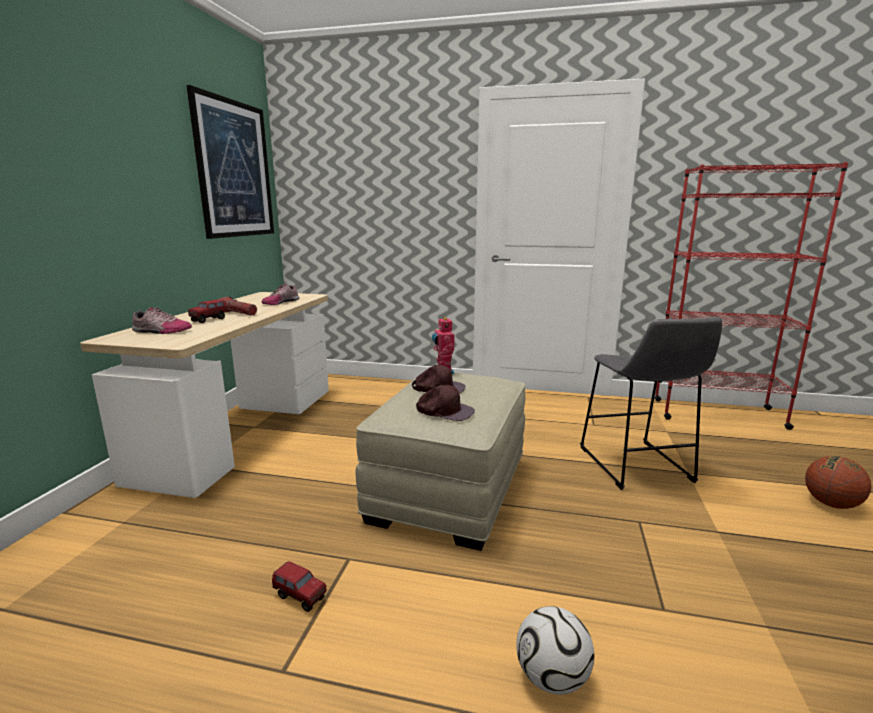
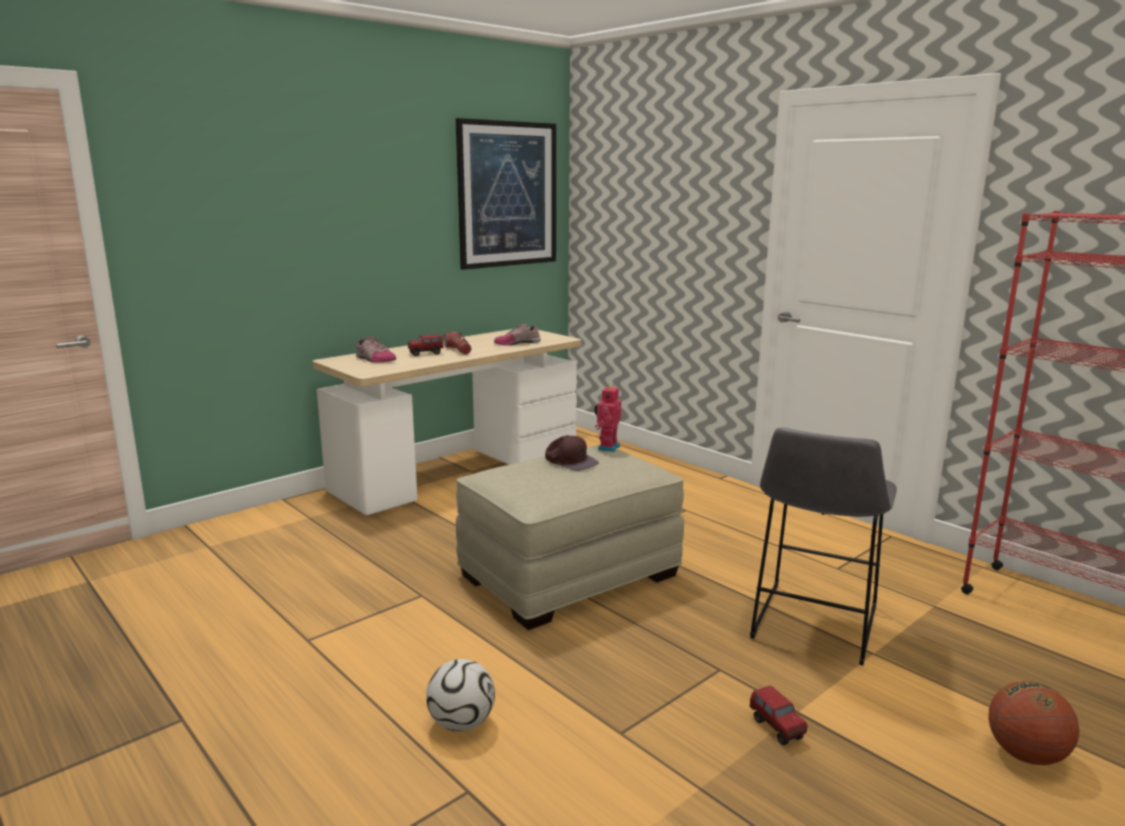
camera: 35 degrees right, 0 degrees up
(300, 597) = (362, 605): toy truck -> toy truck (776, 728)
(445, 411) = (536, 482): brown cap -> none

